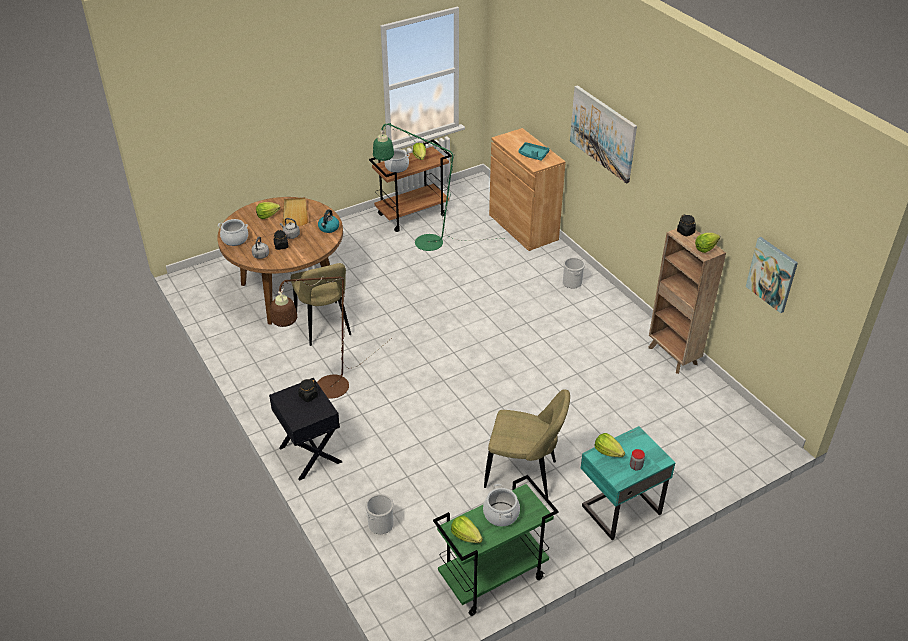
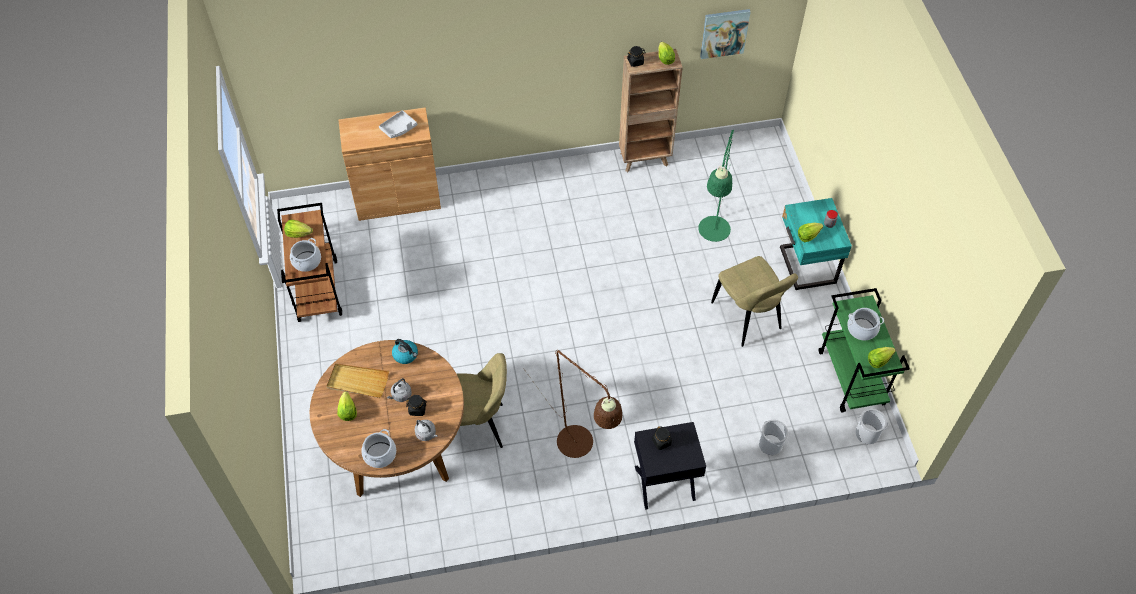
camera: 70 degrees left, 15 degrees up
(421, 243) = (375, 297): green floor lamp -> green floor lamp (713, 235)
(524, 475) = (748, 318): beige chair -> beige chair turned 120 degrees clockwise
(533, 155) = (399, 128): turquoise tray -> grey tray
(572, 283) = (509, 192): bucket -> bucket (867, 434)
(603, 133) = (475, 52): picture -> none

